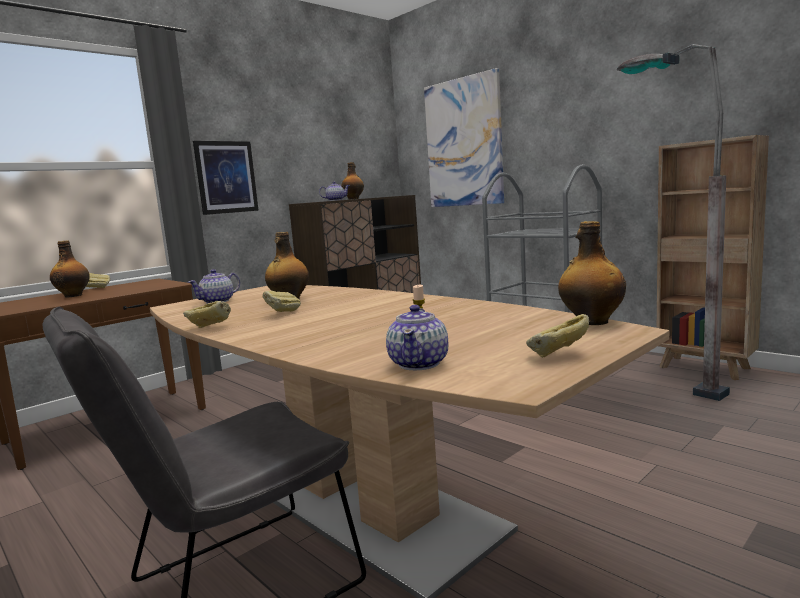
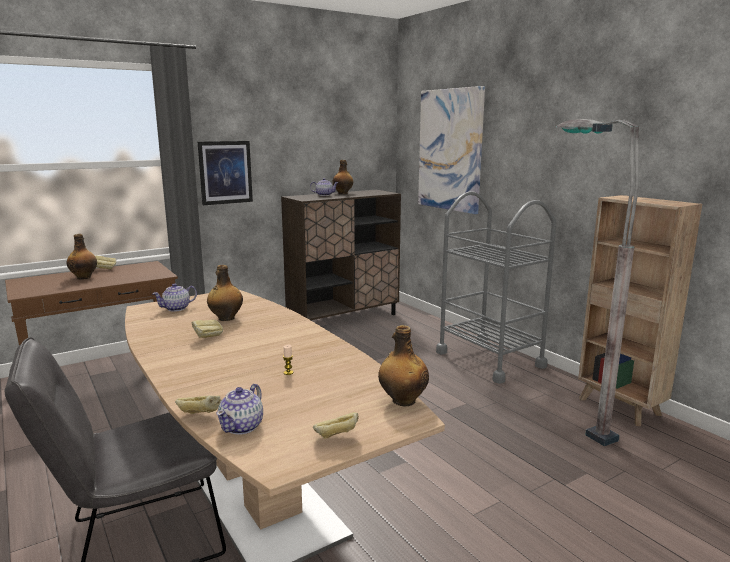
camera: 10 degrees right, 5 degrees up
(209, 328) = (146, 347): bread -> bread (199, 416)

